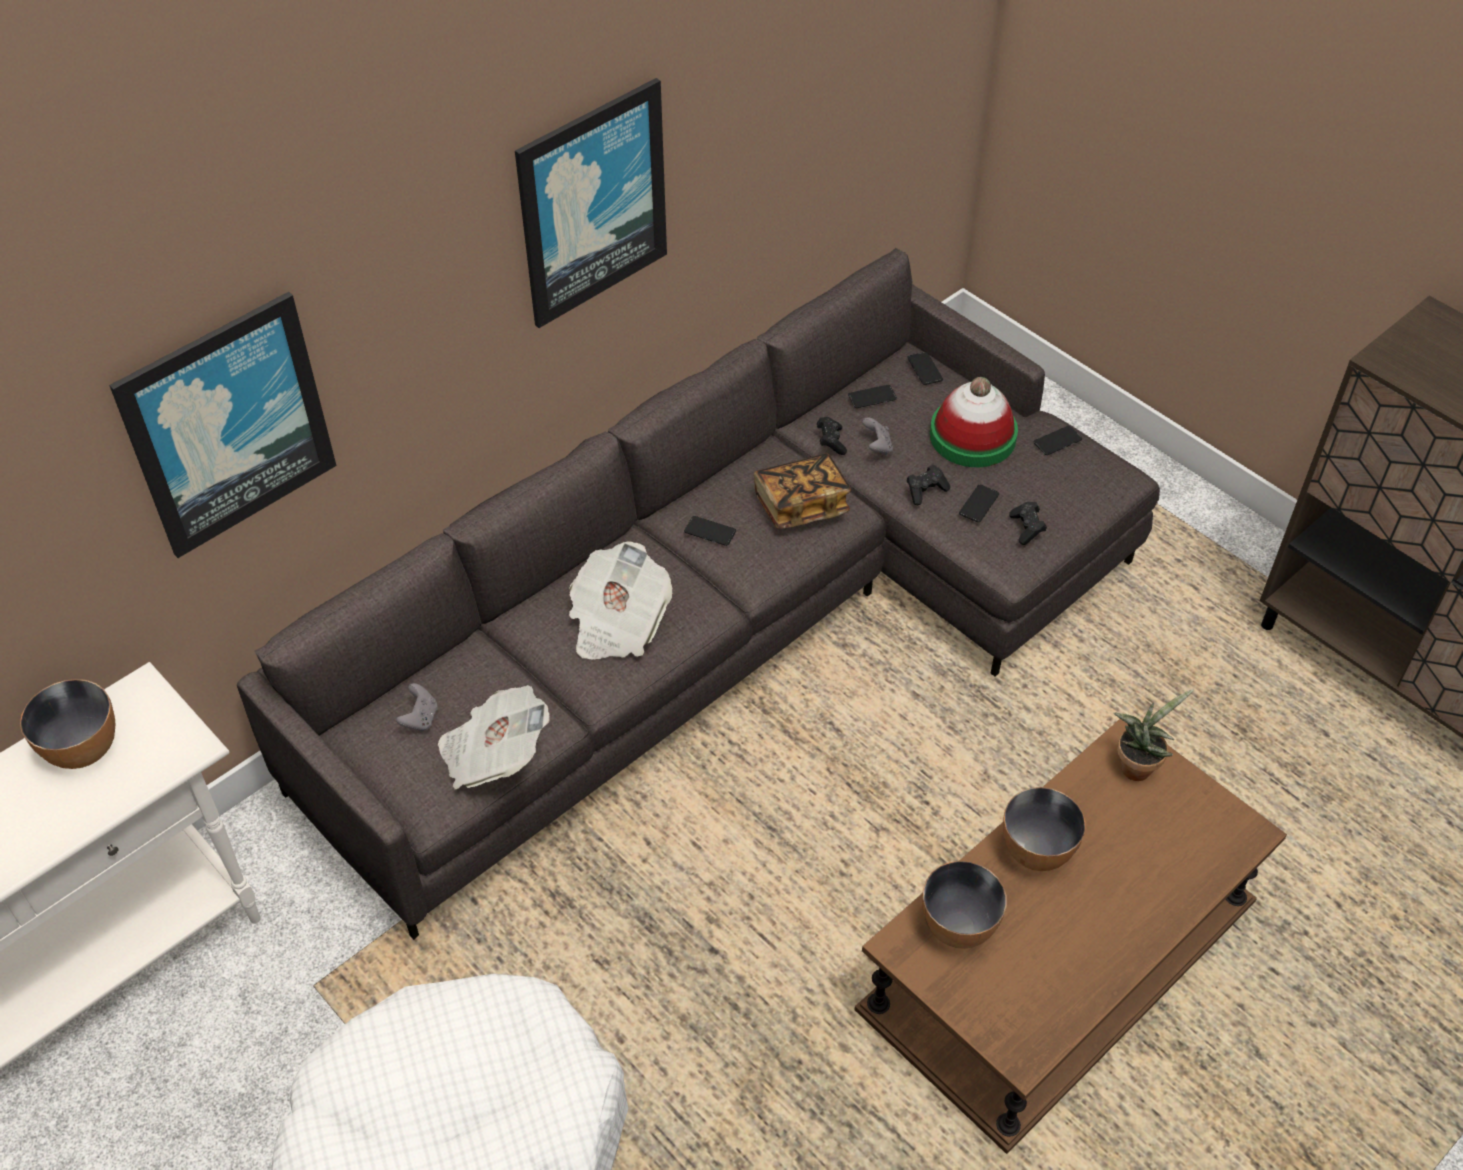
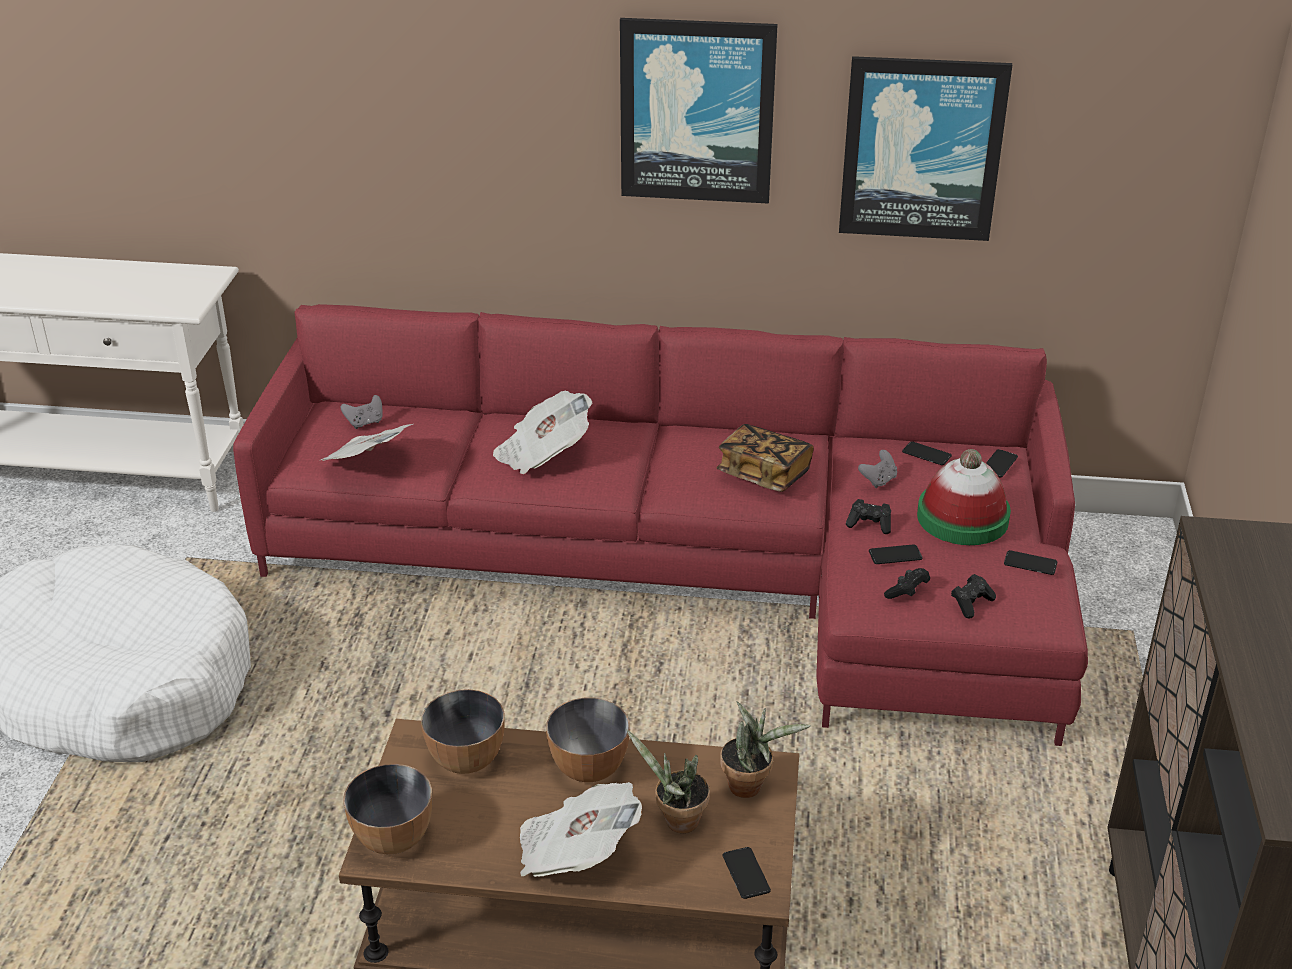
camera: 50 degrees right, 15 degrees down
(82, 749) = (148, 279): bowl -> bowl (392, 837)
(227, 424) = (337, 113): picture -> picture (922, 148)
(710, 531) = (681, 450): phone -> phone (746, 873)
(735, 623) = (695, 570): grey sofa -> red sofa
(831, 441) = (852, 459): black game controller -> black game controller (971, 603)
(1125, 918) = (576, 853): none -> newspaper
(1140, 834) = (676, 821): none -> potted plant

